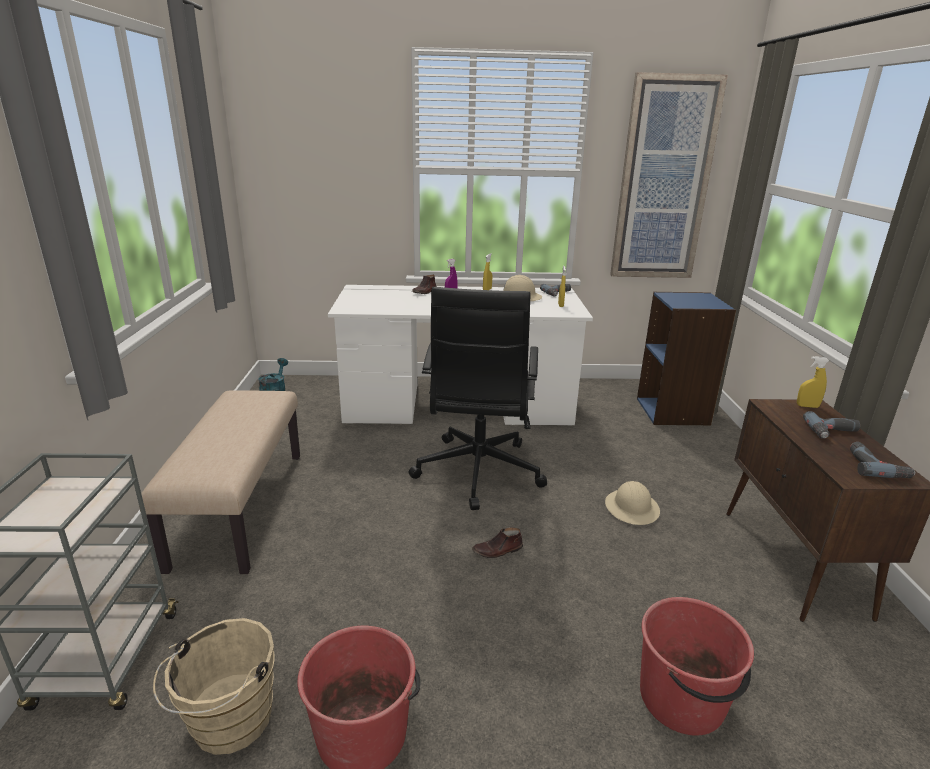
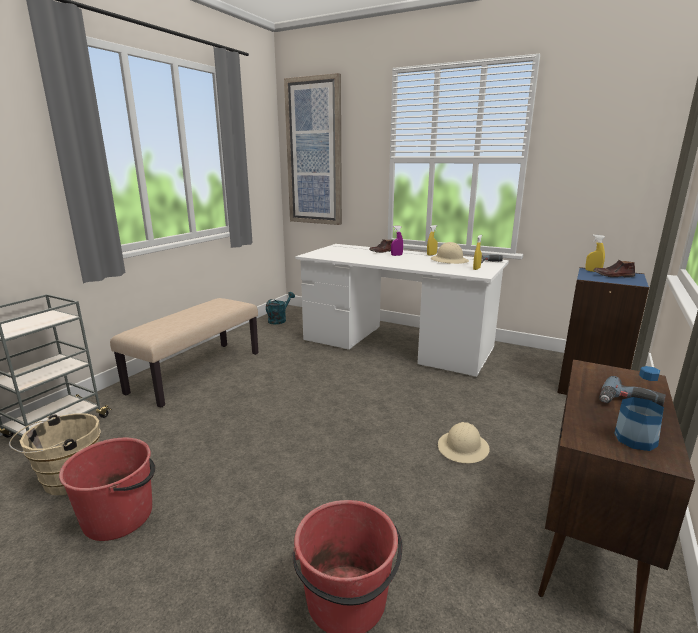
camera: 30 degrees right, 5 degrees down
(477, 473) = (362, 390): black office chair -> none
(498, 550) = (320, 443): brown shoe -> brown shoe (613, 276)
(663, 181) = (610, 166): picture -> picture (314, 153)
(807, 406) = (634, 377): yellow spray bottle -> yellow spray bottle (593, 271)
(875, 466) = (635, 439): power drill -> bottle

